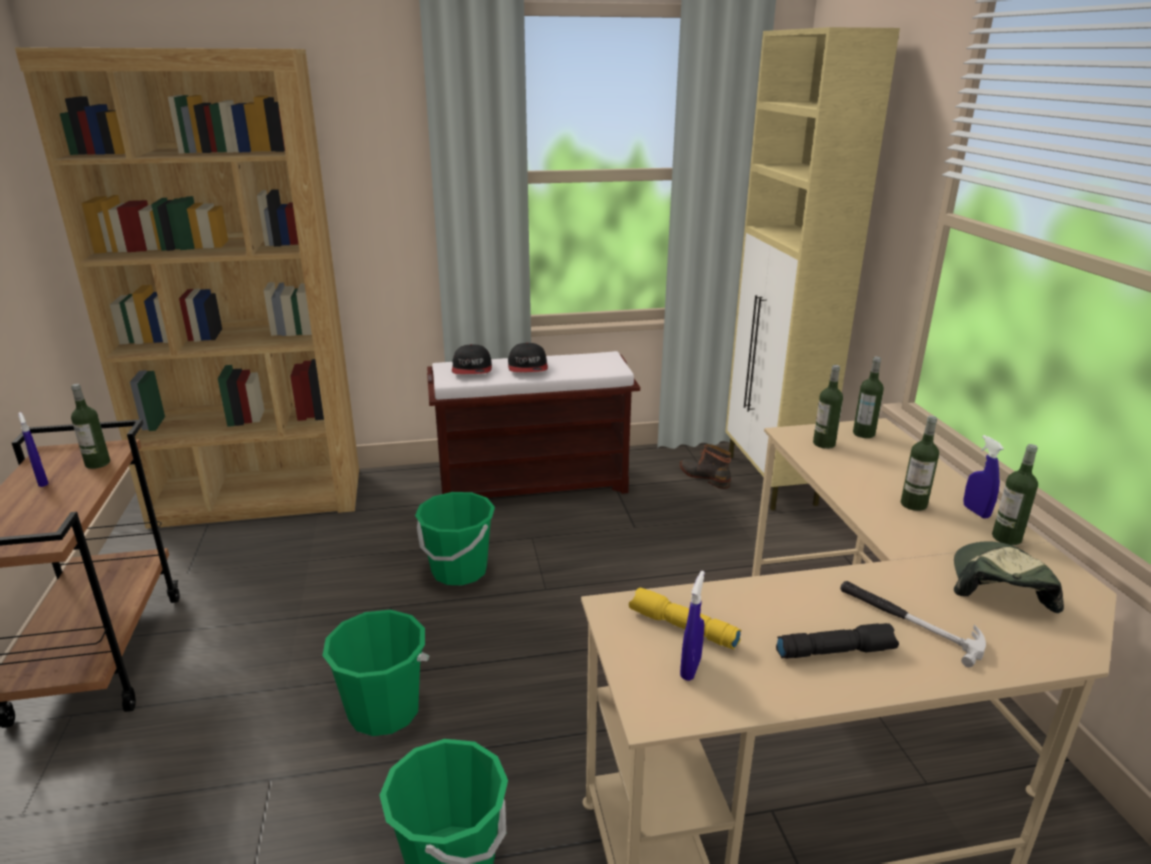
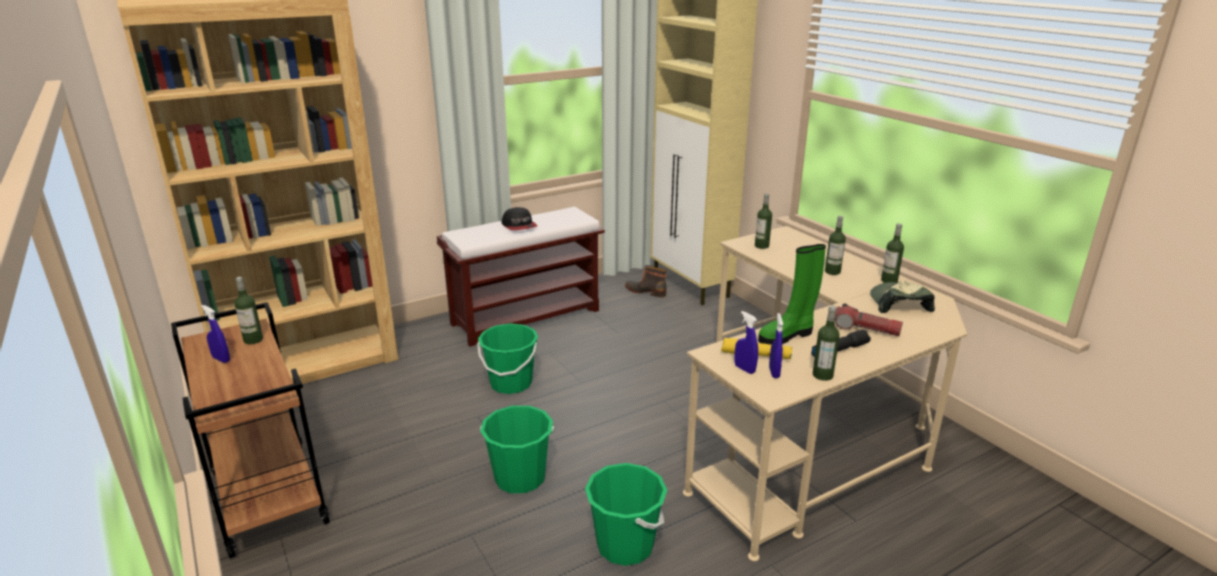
camera: 20 degrees left, 0 degrees up
(472, 369) = (478, 233): cap -> none
(760, 603) = (787, 336): none -> green boot
(863, 434) = (780, 237): bottle -> bottle (822, 375)
(908, 621) = (866, 329): hammer -> flashlight
(976, 511) = (866, 270): blue spray bottle -> blue spray bottle (744, 369)

